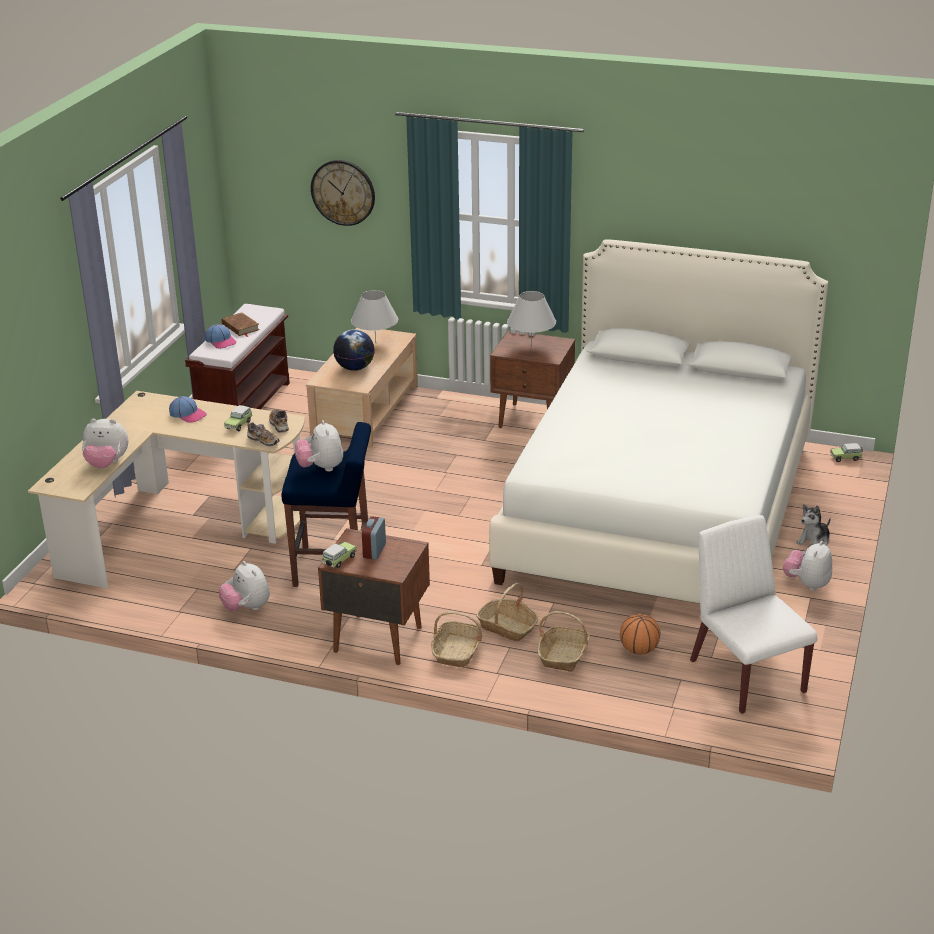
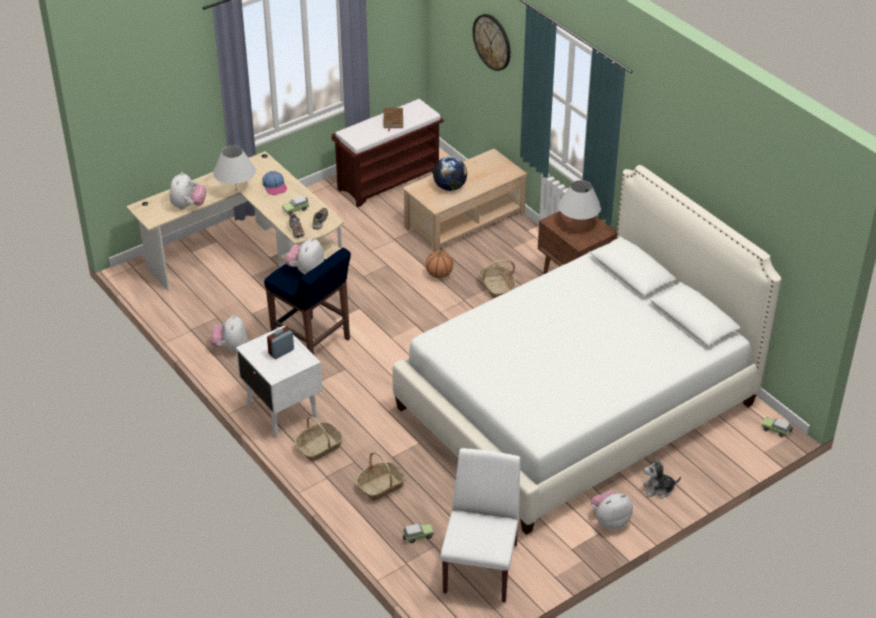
camera: 35 degrees right, 10 degrees up
(107, 464) = (188, 206): plush toy -> plush toy turned 120 degrees counterclockwise
(221, 341) = (367, 128): cap -> none
(338, 561) = (252, 348): toy car -> toy car (417, 536)
(375, 343) = (488, 170): white table lamp -> white table lamp (236, 190)
(376, 638) = (282, 411): brown nightstand -> white nightstand
(507, 627) = (369, 446): basket -> basket (497, 286)
(639, 650) = (433, 509): basketball -> basketball (439, 275)

